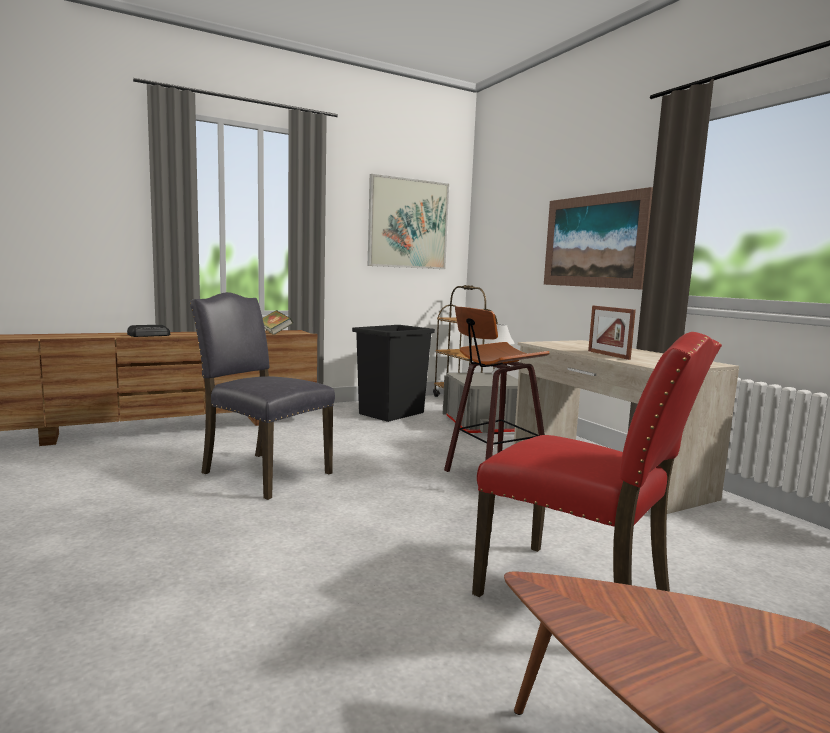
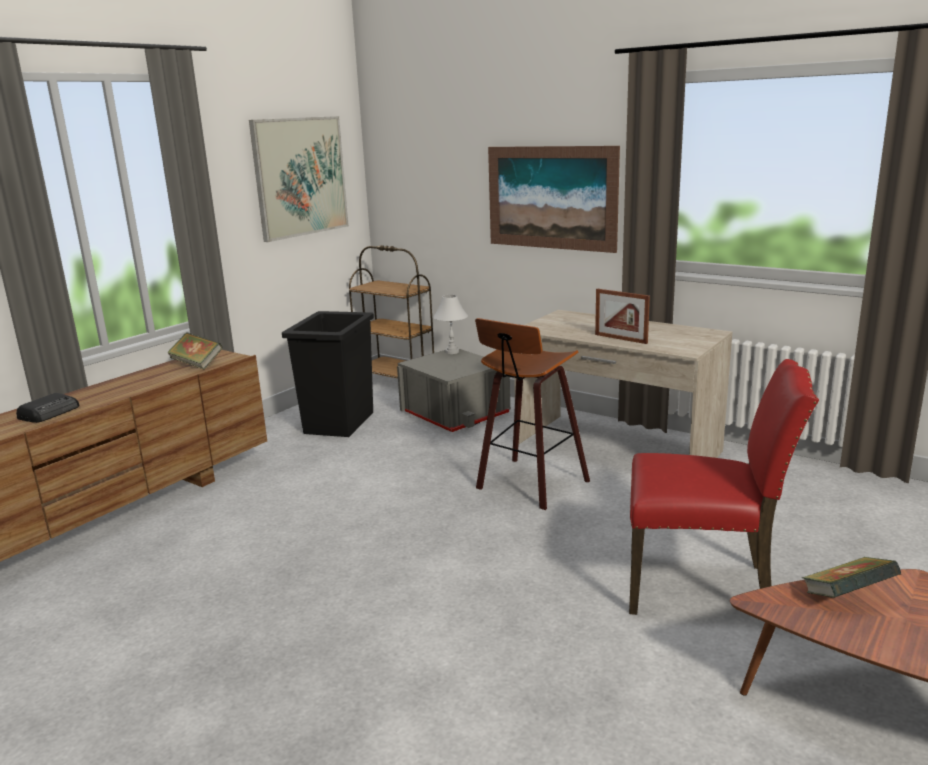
camera: 25 degrees left, 10 degrees up
(262, 473) = (298, 552): grey chair -> none
(664, 617) = (846, 597): none -> book

